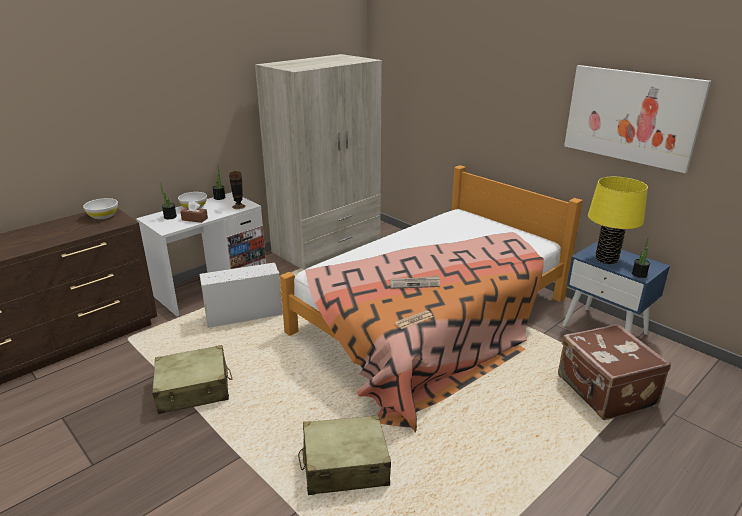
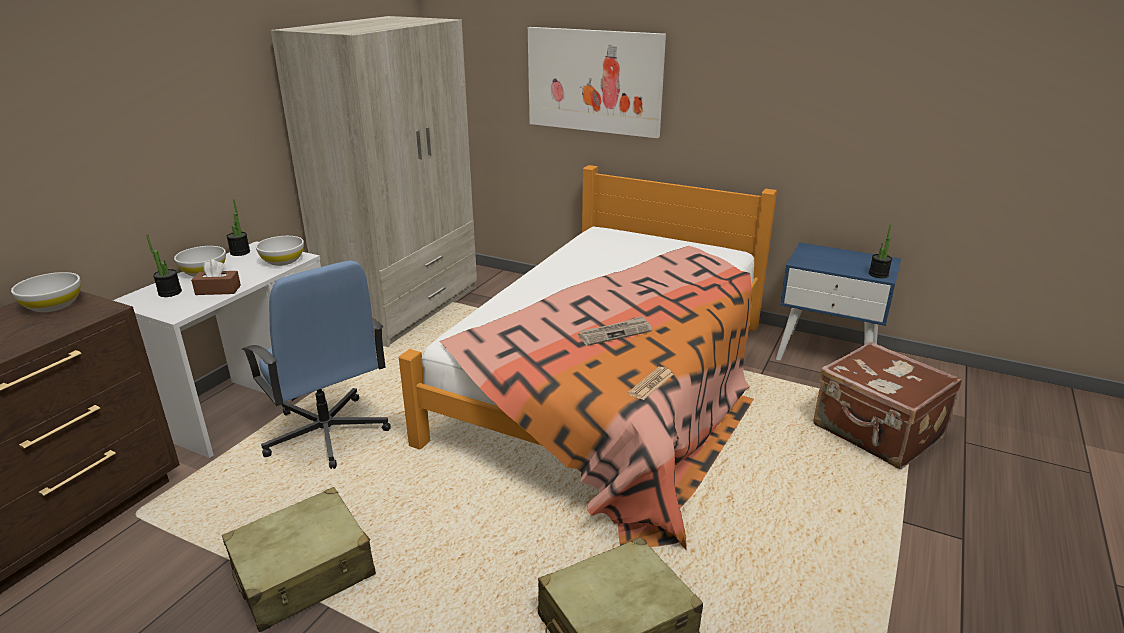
camera: 20 degrees left, 0 degrees up
(238, 206) = (283, 261): vase -> white bowl
(243, 315) = (326, 434): white storage box -> blue office chair
(606, 259) = (828, 262): yellow table lamp -> none
(631, 116) = (837, 70): picture -> picture (594, 81)

